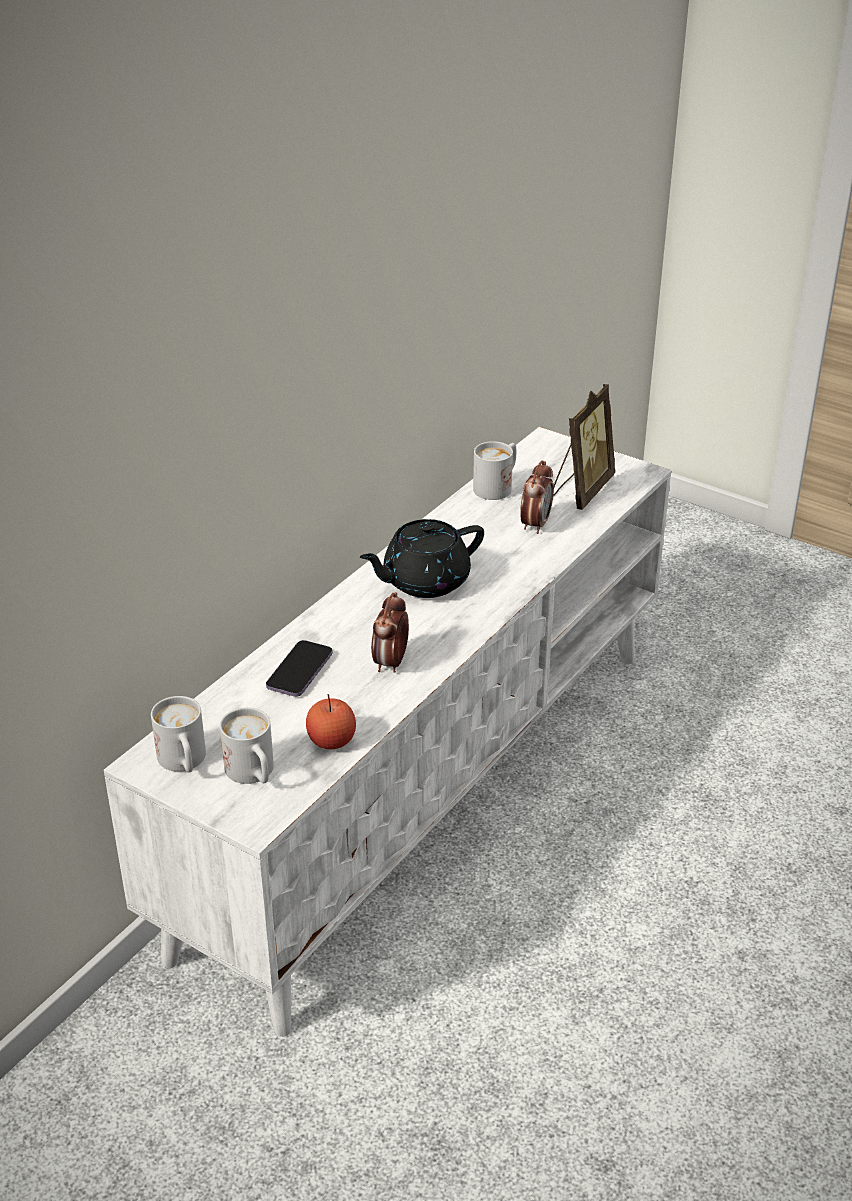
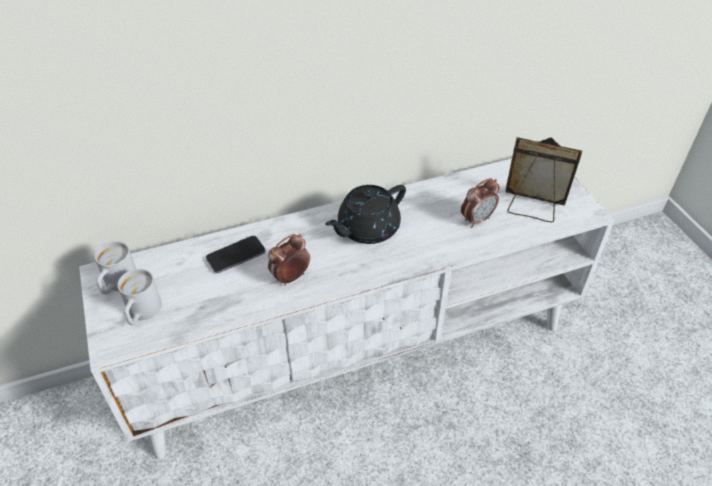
camera: 35 degrees right, 10 degrees up
(331, 741) = (204, 314): apple -> none
(424, 581) = (367, 229): black teapot -> black teapot turned 45 degrees counterclockwise
(497, 486) = (479, 181): white mug -> none
(580, 490) = (532, 208): picture frame -> picture frame turned 135 degrees counterclockwise

